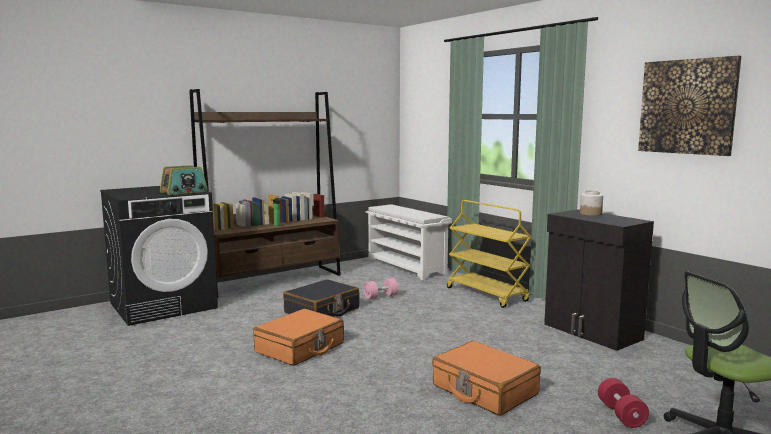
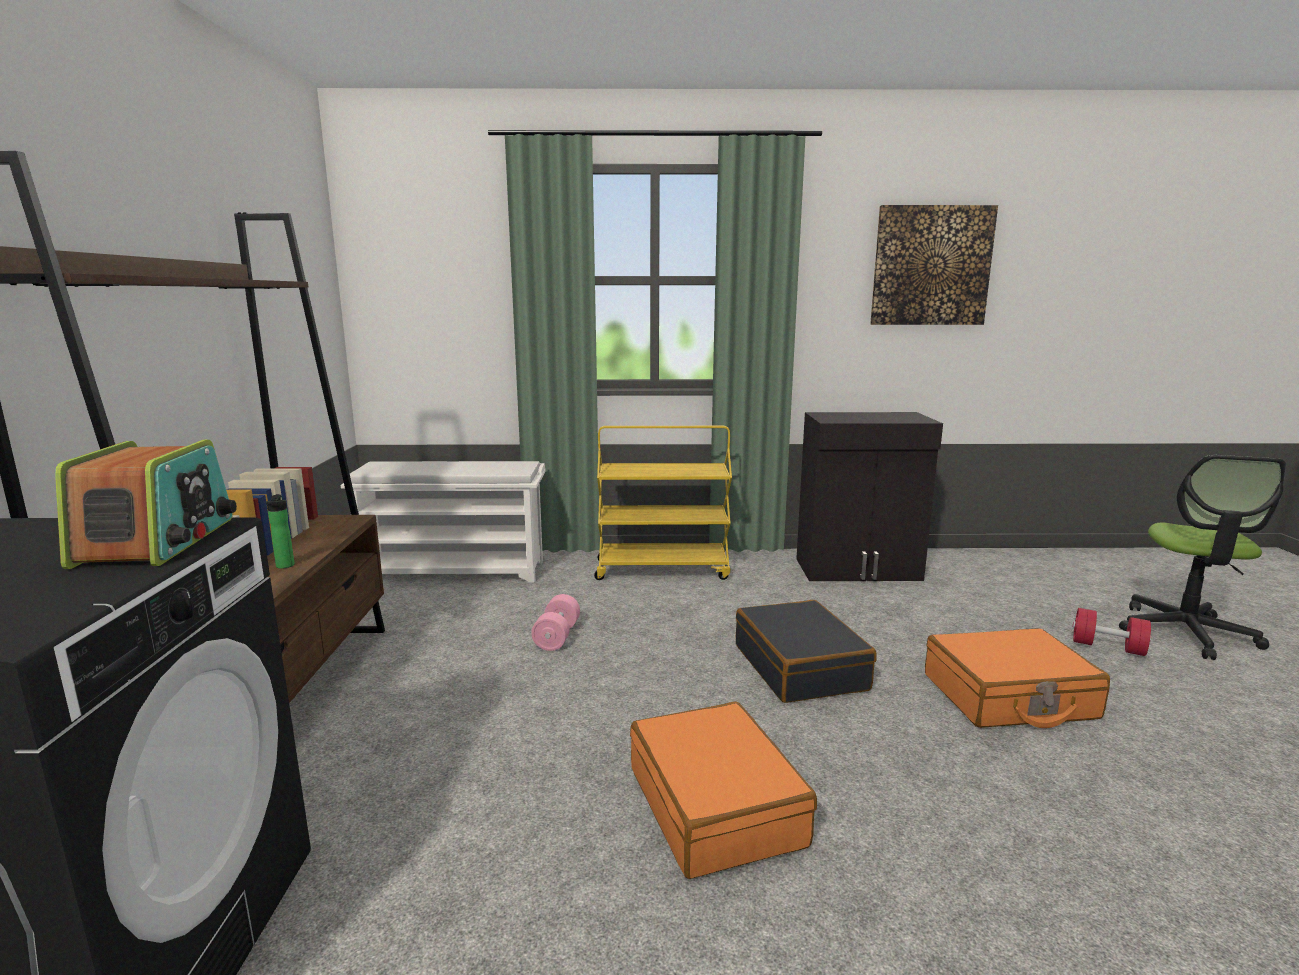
camera: 55 degrees left, 5 degrees up
(322, 311) = (545, 712): black suitcase -> black suitcase (800, 667)
(591, 214) = (846, 415): jar -> none

